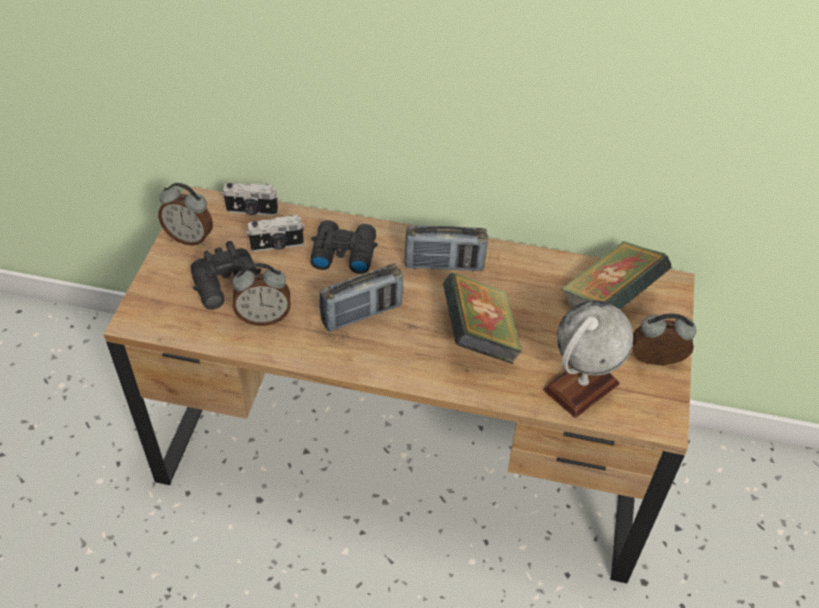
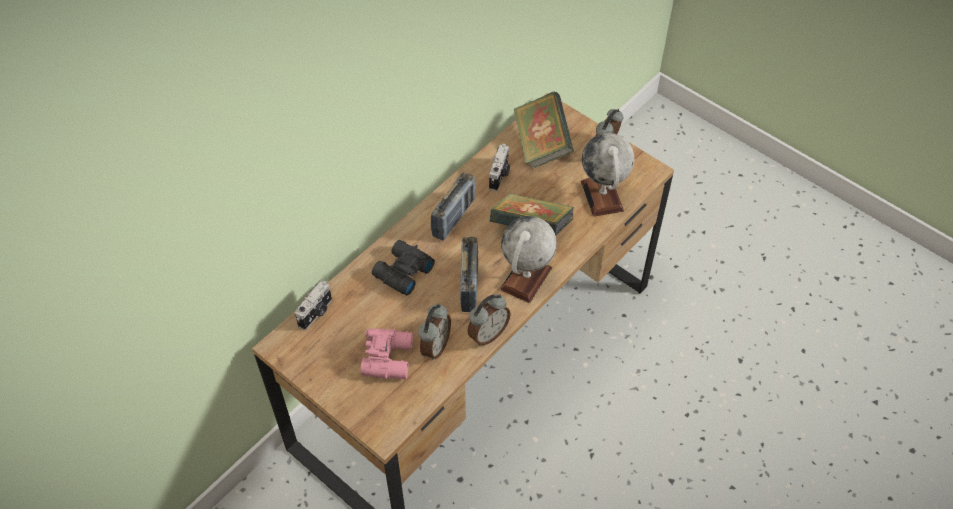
camera: 60 degrees left, 5 degrees up
(190, 237) = (317, 365): alarm clock -> alarm clock (487, 334)
(229, 286) = (389, 357): black binoculars -> pink binoculars
(277, 246) = (366, 310): camera -> camera (500, 175)
(405, 360) = (526, 278): none -> globe

